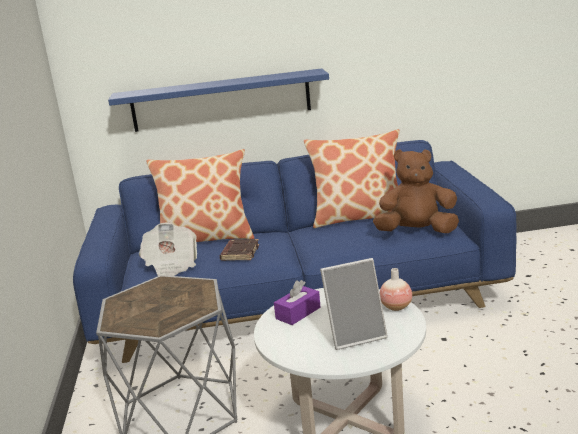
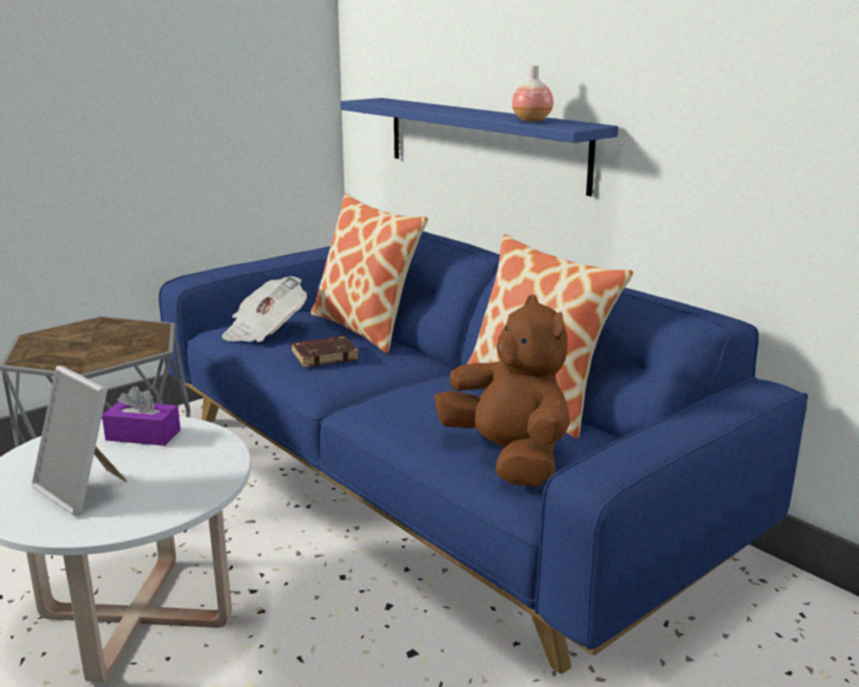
camera: 55 degrees right, 0 degrees up
(396, 307) = (185, 501): vase -> vase (531, 120)

